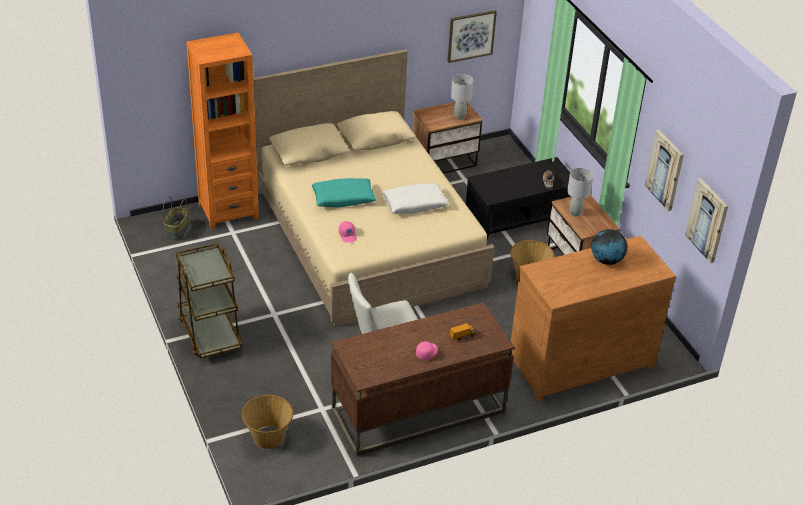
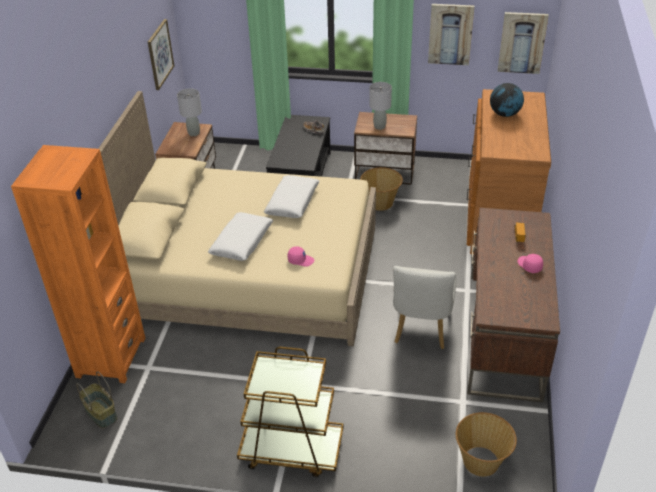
camera: 55 degrees left, 0 degrees up
(343, 198) = (242, 242): turquoise pillow -> white pillow

